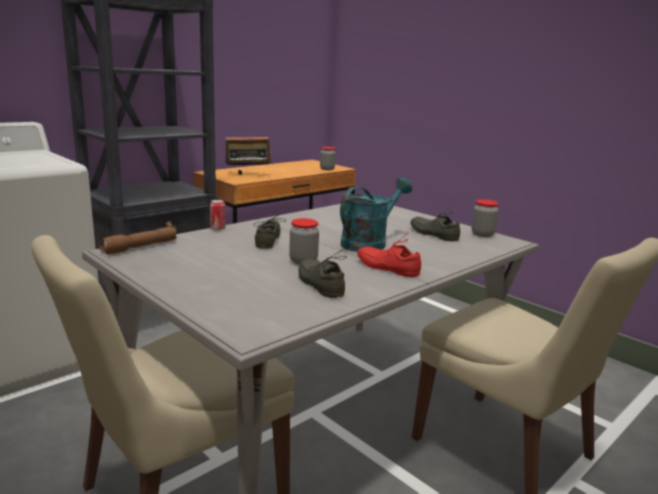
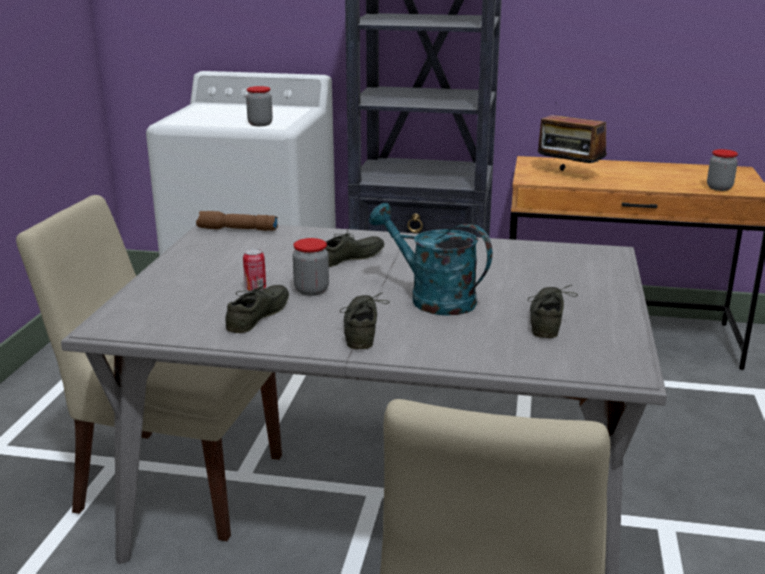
camera: 55 degrees right, 5 degrees up
(218, 228) = (342, 231): can -> can (255, 289)
(369, 243) = (432, 298): turquoise watering can -> turquoise watering can turned 150 degrees counterclockwise
(388, 267) = (364, 329): red shoe -> grey shoe
(482, 234) = (618, 346): jar -> jar (260, 124)

